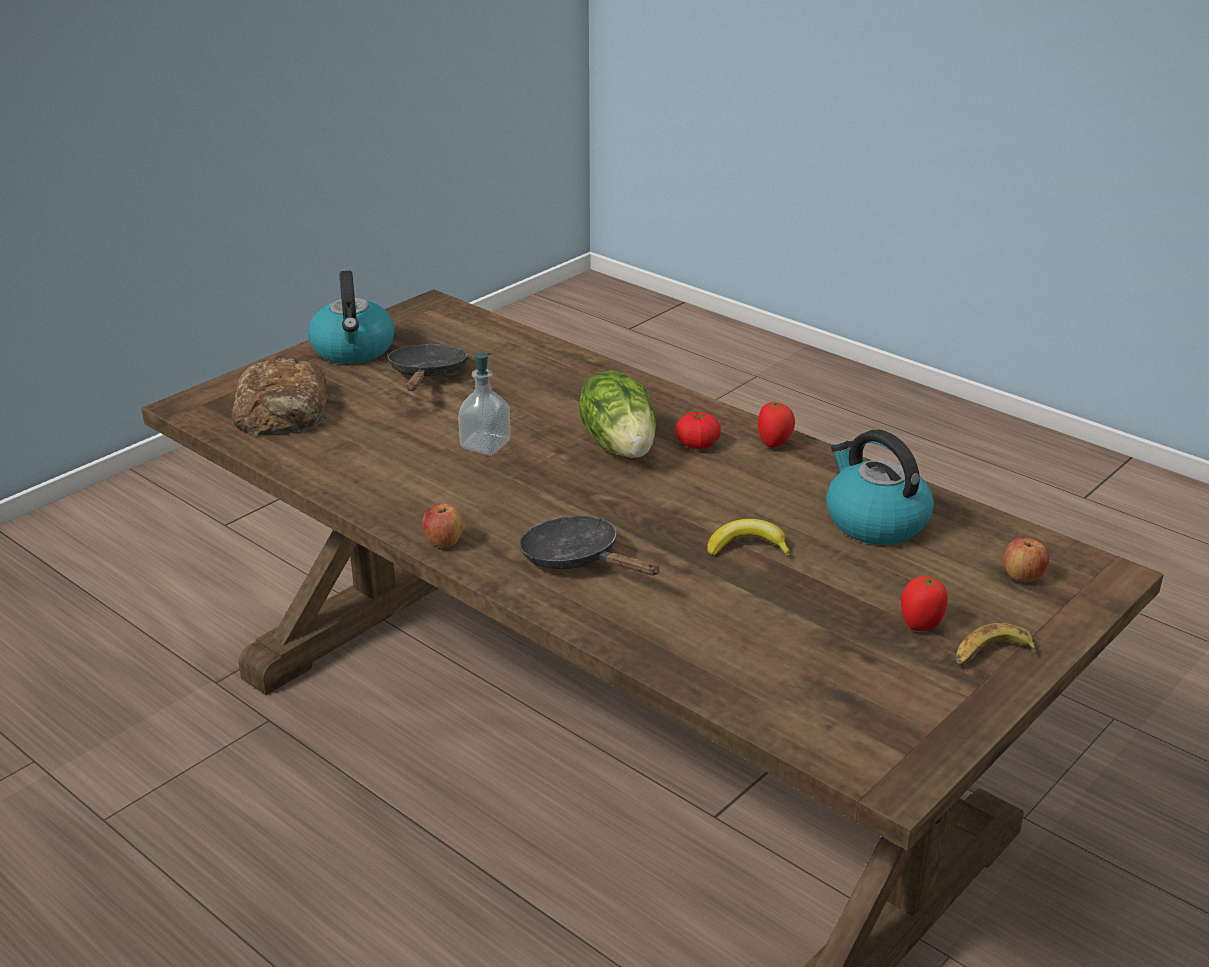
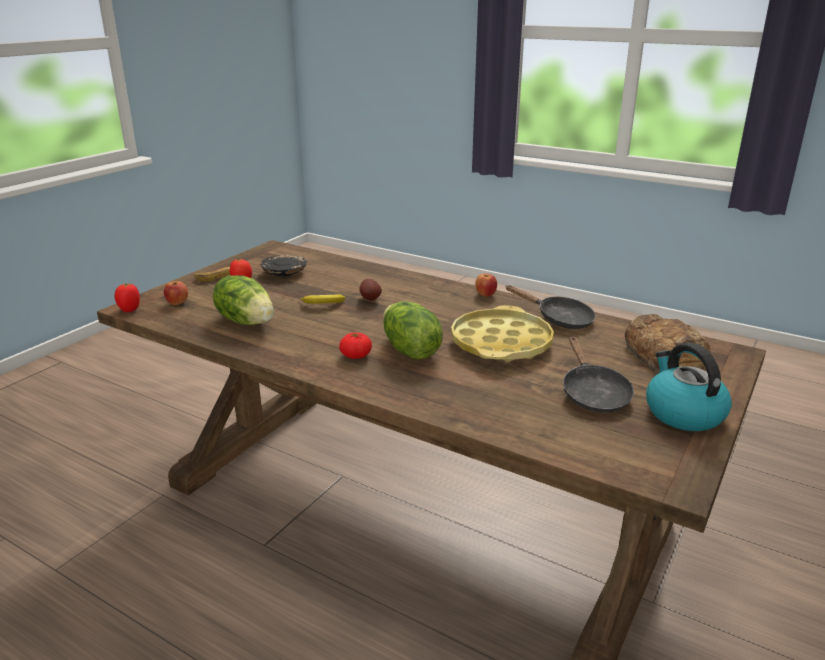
camera: 170 degrees right, 5 degrees down
(485, 445) = (501, 343): soap dispenser -> yellow tray
(577, 559) = (412, 293): black frying pan -> black frying pan (559, 319)
(658, 551) = (371, 299): none -> potato
(774, 443) = (300, 361): tomato -> tomato (130, 310)
(839, 655) = (284, 272): none -> black plate
(874, 521) = (246, 321): kettle -> lettuce

